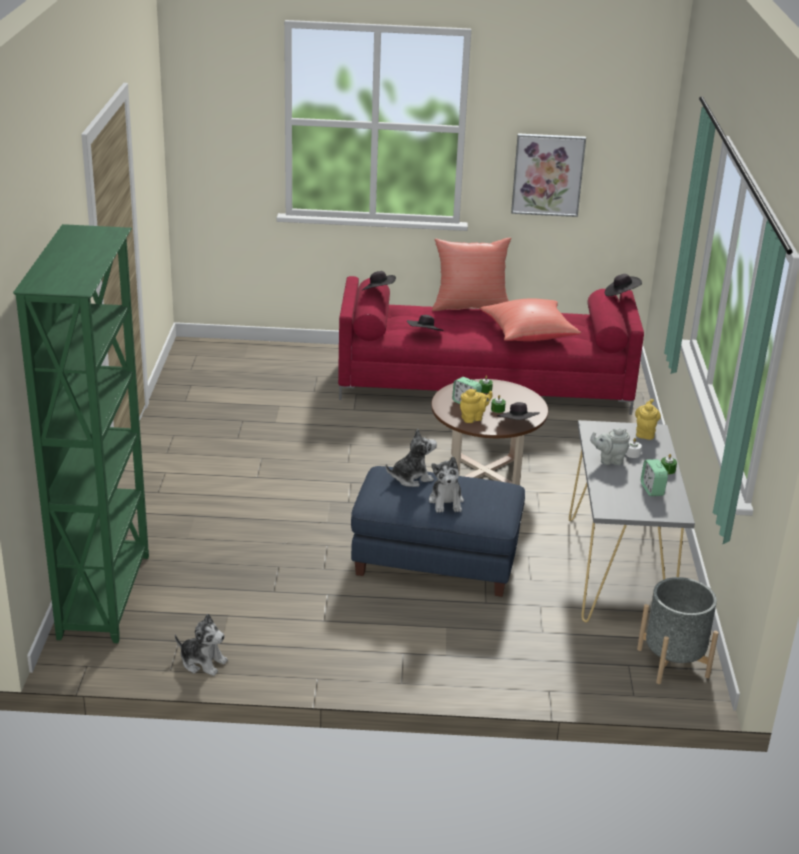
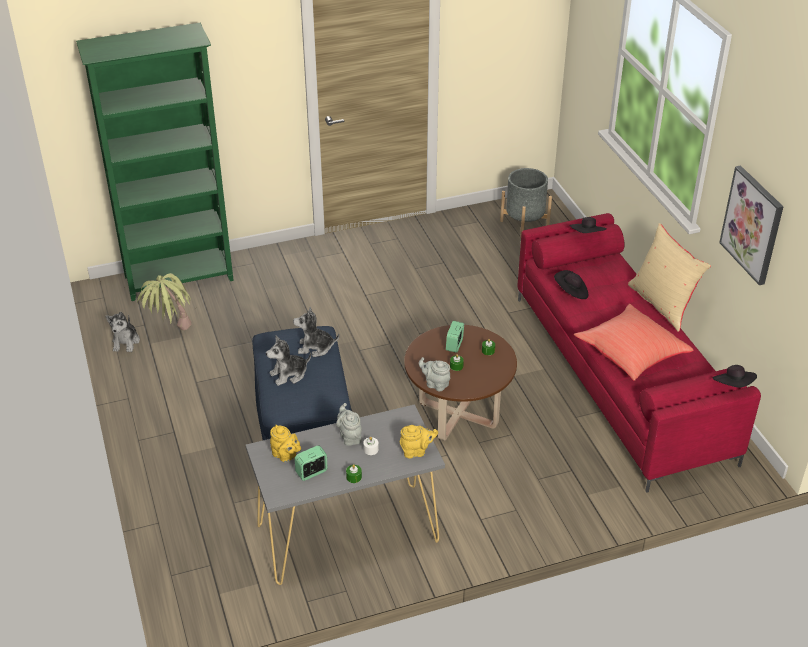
camera: 70 degrees right, 10 degrees up
(218, 623) = (171, 335): none -> potted plant
(411, 478) = (315, 347): plush toy -> plush toy turned 135 degrees clockwise
(470, 306) = (662, 304): red pillow -> beige pillow
(473, 418) = (429, 356): yellow teapot -> yellow teapot (286, 456)
(517, 425) = (435, 384): black hat -> grey teapot
(673, 662) = (225, 594): grey planter -> grey planter (524, 223)

